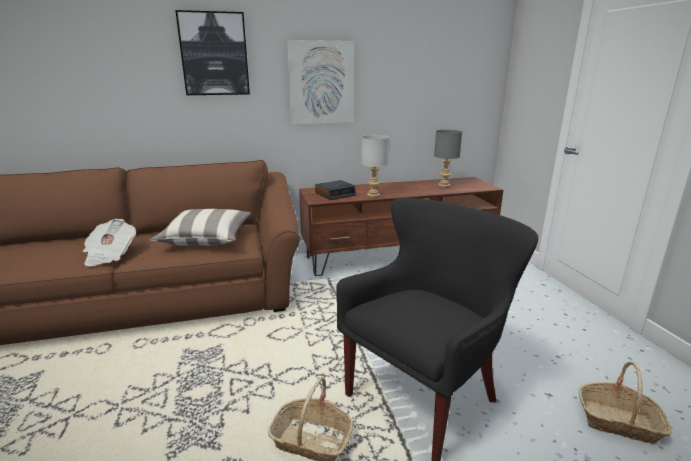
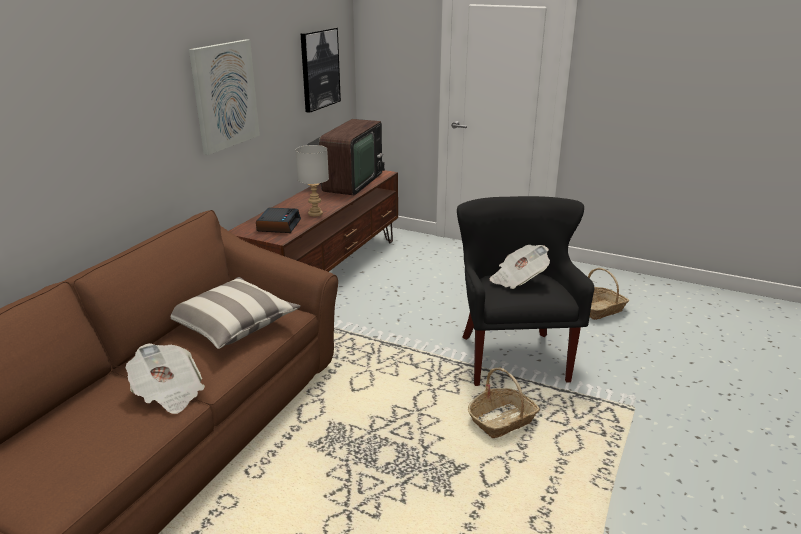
camera: 50 degrees left, 5 degrees up
(214, 54) = (118, 83): picture -> picture (319, 69)
(425, 303) = (518, 280): none -> newspaper
(444, 185) = (348, 182): grey table lamp -> television

